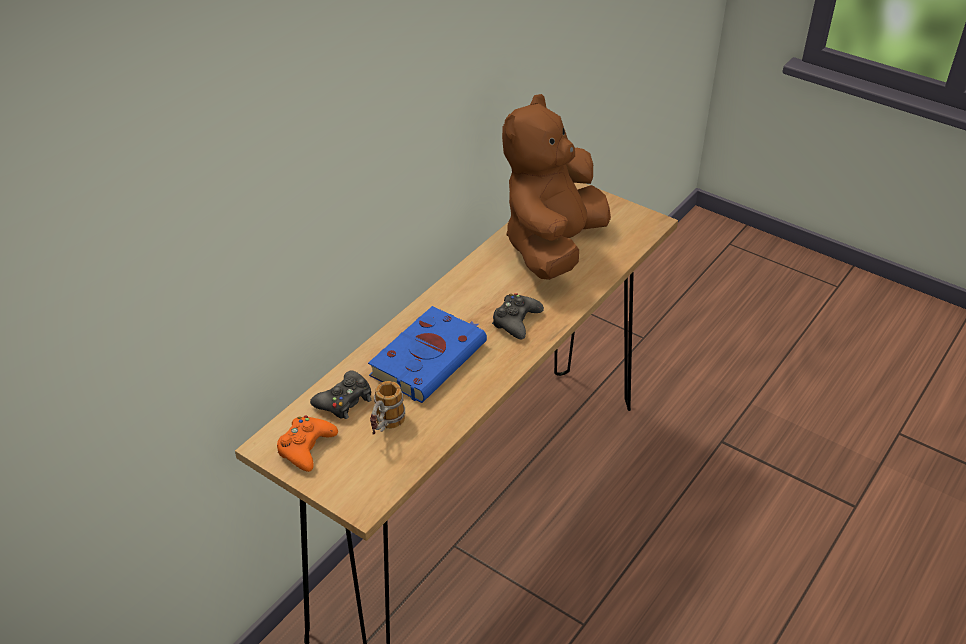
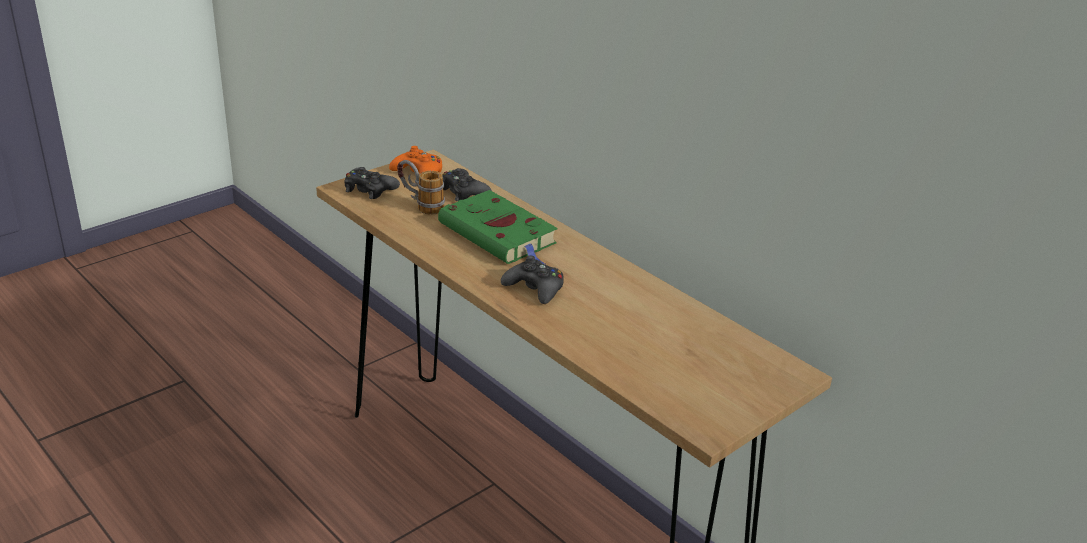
camera: 100 degrees right, 10 degrees down
(360, 480) = (369, 189): none -> black game controller
(430, 357) = (500, 235): blue book -> green book
(552, 246) = (664, 336): brown plush toy -> none

